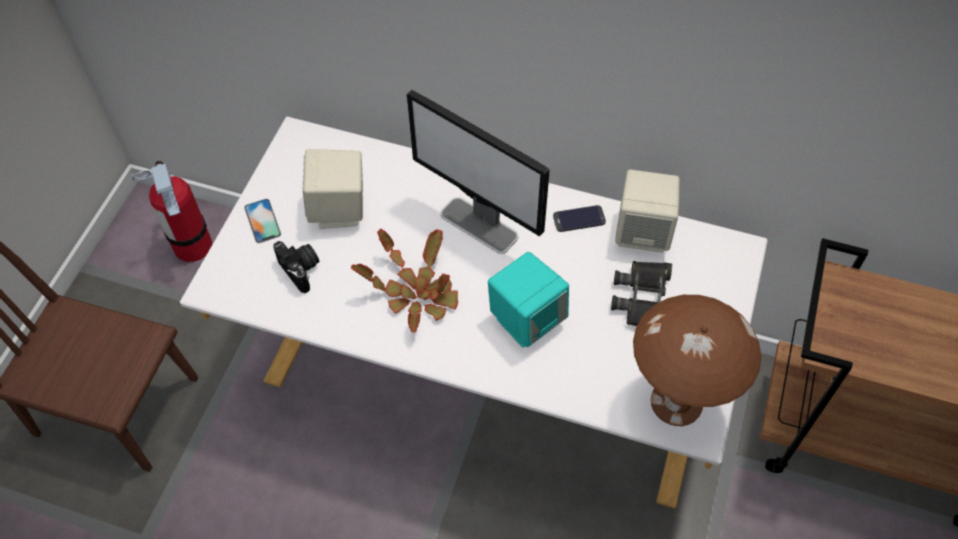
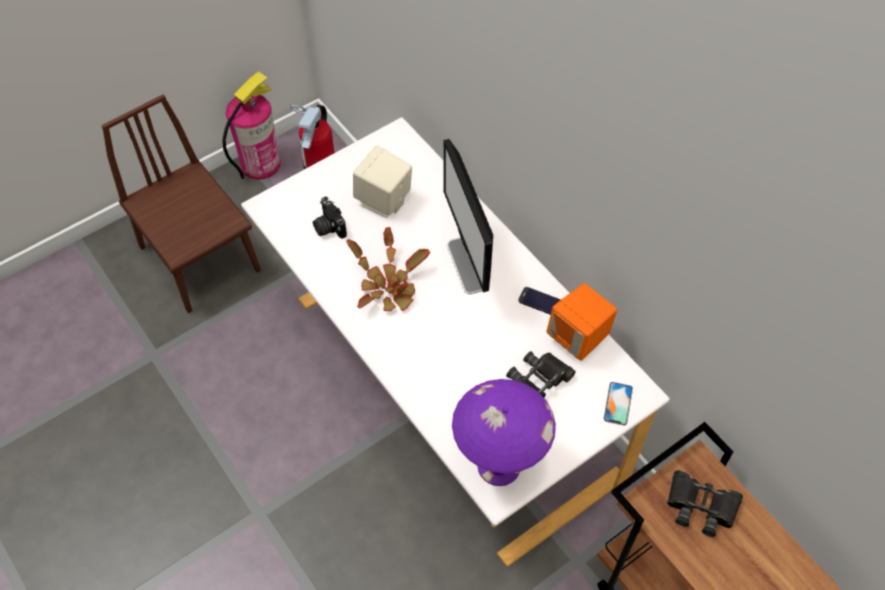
camera: 35 degrees right, 0 degrees up
(110, 267) = (260, 163): none -> fire extinguisher
(262, 221) = (330, 180): phone -> phone (618, 403)
(301, 270) = (328, 227): camera -> camera turned 150 degrees clockwise
(526, 319) = (445, 347): turquoise speaker -> none
(642, 232) = (578, 338): beige speaker -> orange speaker
(675, 402) = (498, 465): brown table lamp -> purple table lamp
(875, 319) = (701, 506): none -> black binoculars

